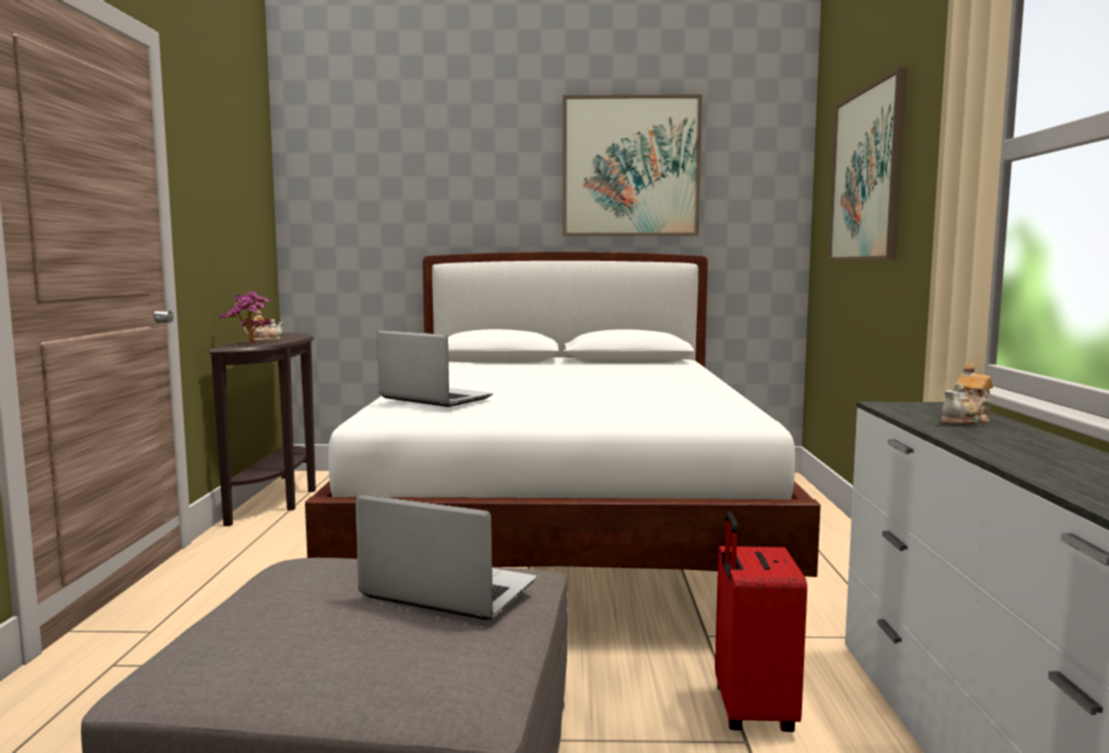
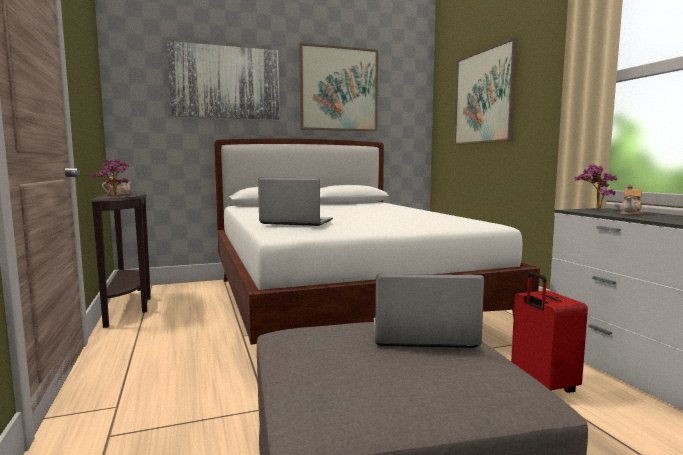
camera: 20 degrees left, 0 degrees up
(445, 167) = (225, 82): none -> picture
(942, 404) = (595, 209): none -> potted plant

